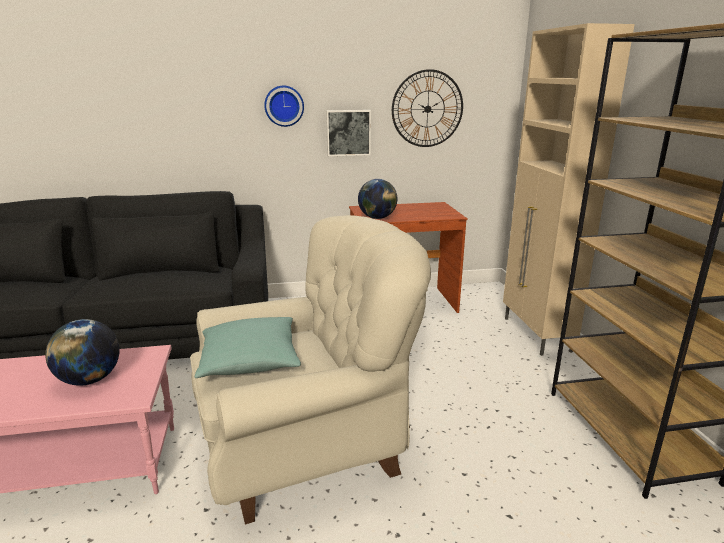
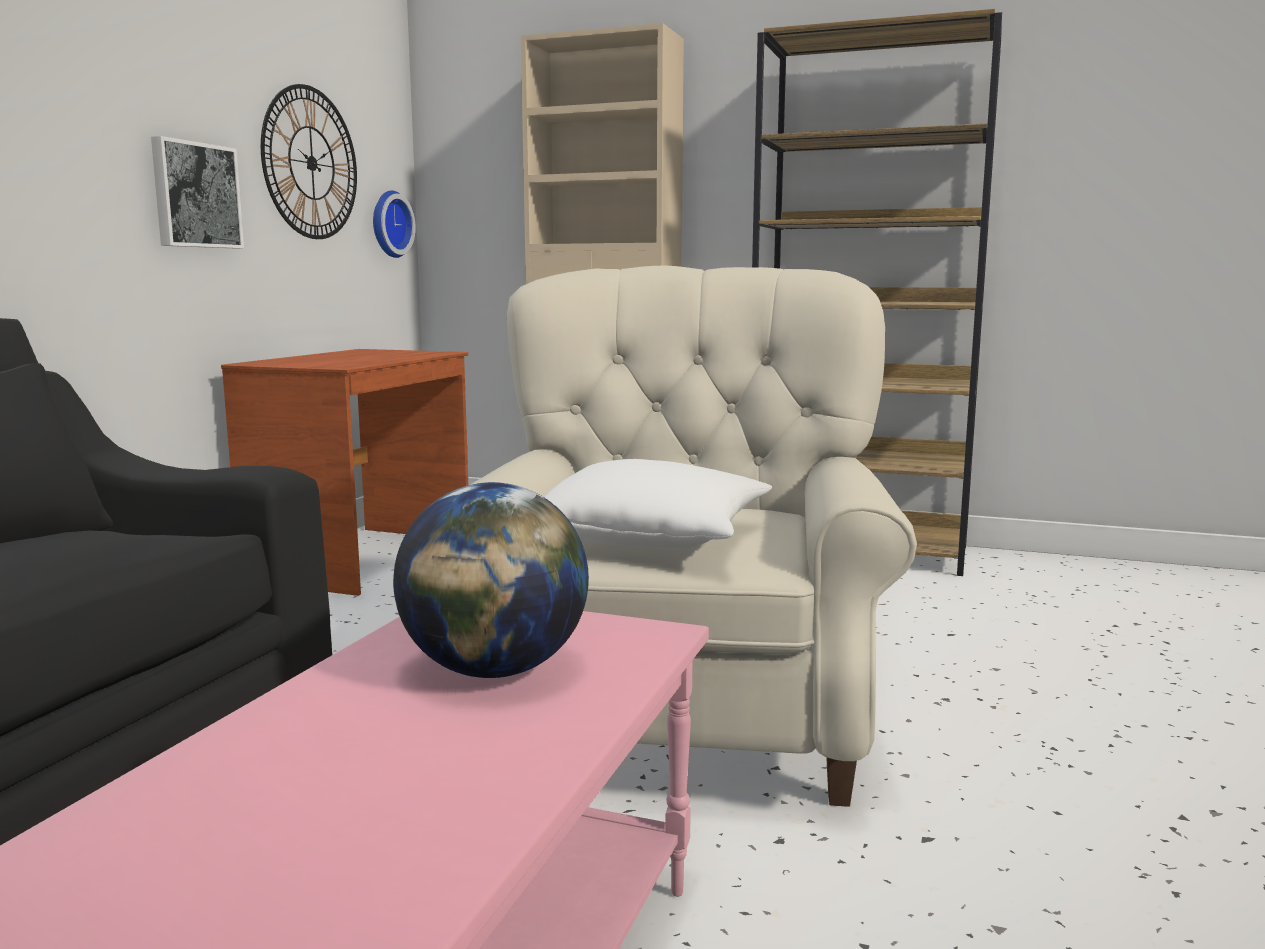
camera: 60 degrees left, 10 degrees down
(250, 361) = (650, 539): turquoise pillow -> white pillow
(284, 106) = (63, 109): wall clock -> wall clock (388, 224)
(377, 218) = (346, 364): globe -> none

